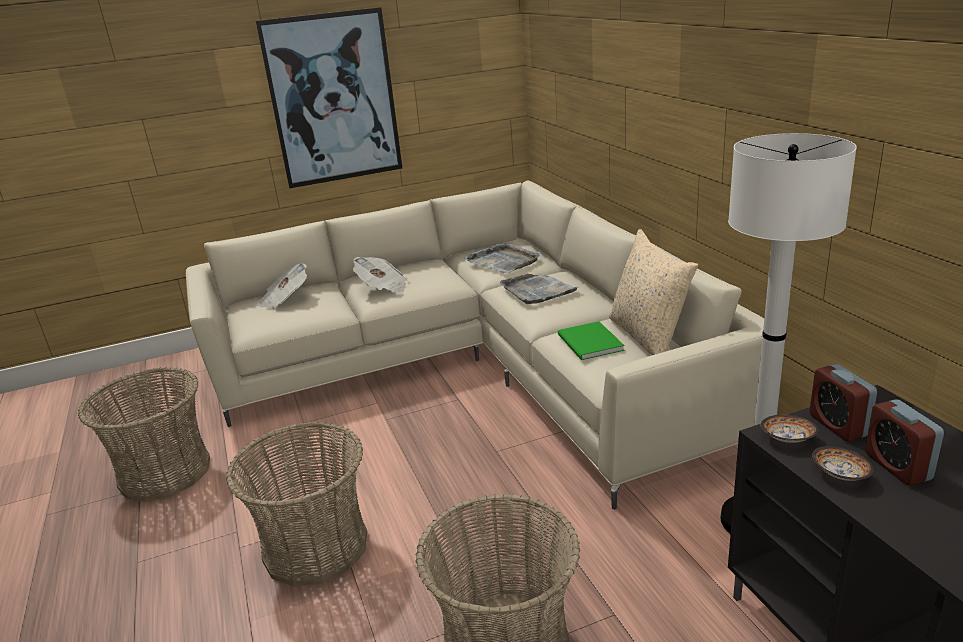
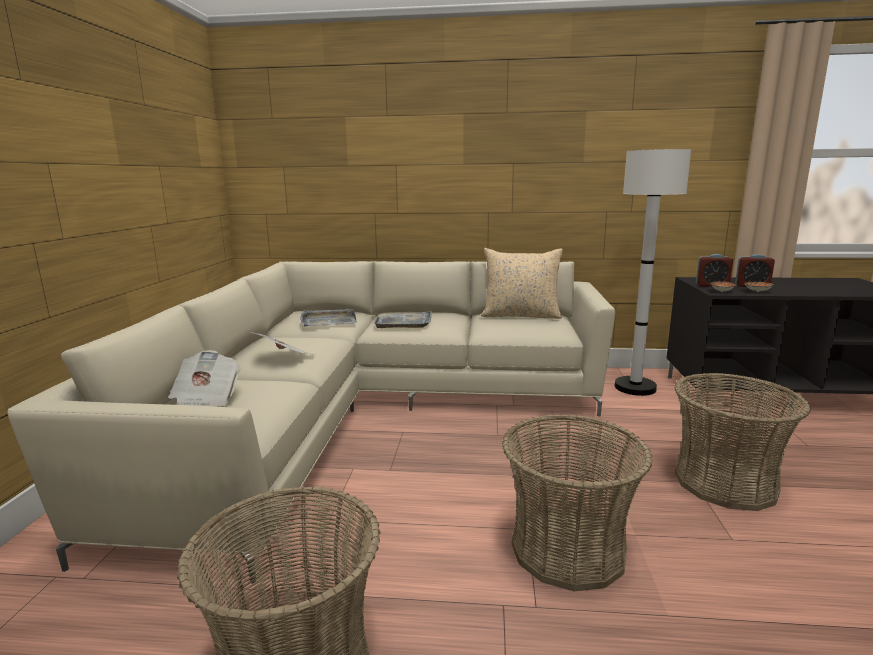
camera: 65 degrees left, 10 degrees down
(333, 99) = (99, 172): picture -> none
(589, 344) = (511, 326): green book -> none

